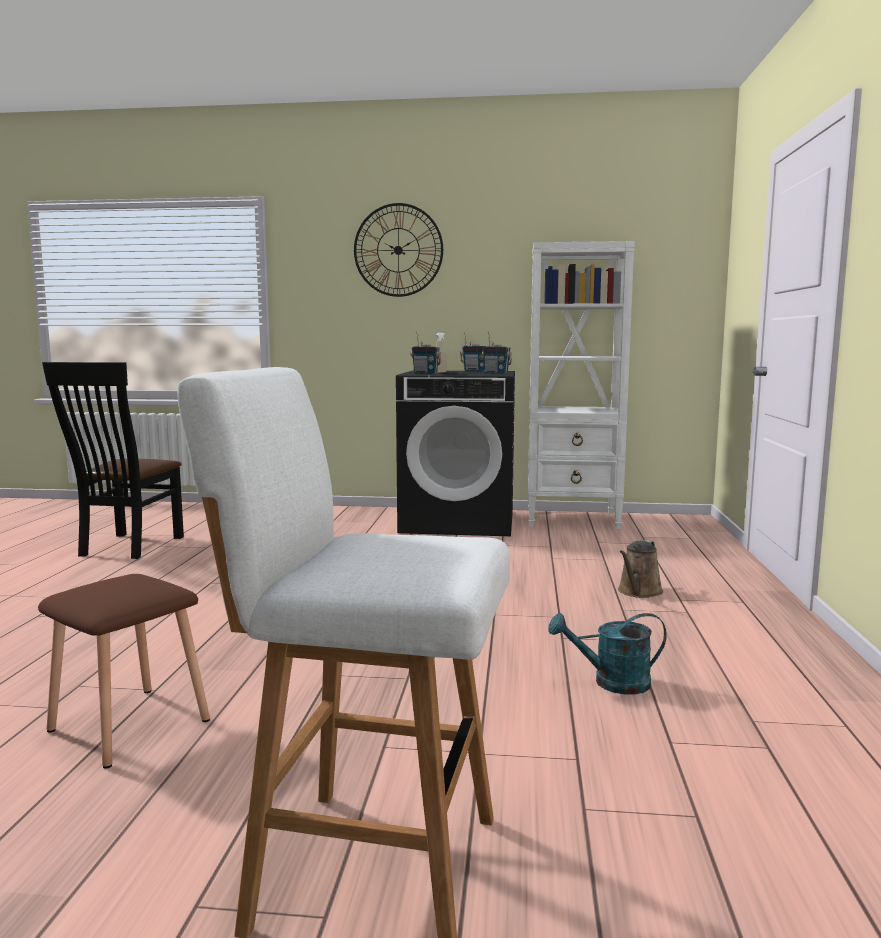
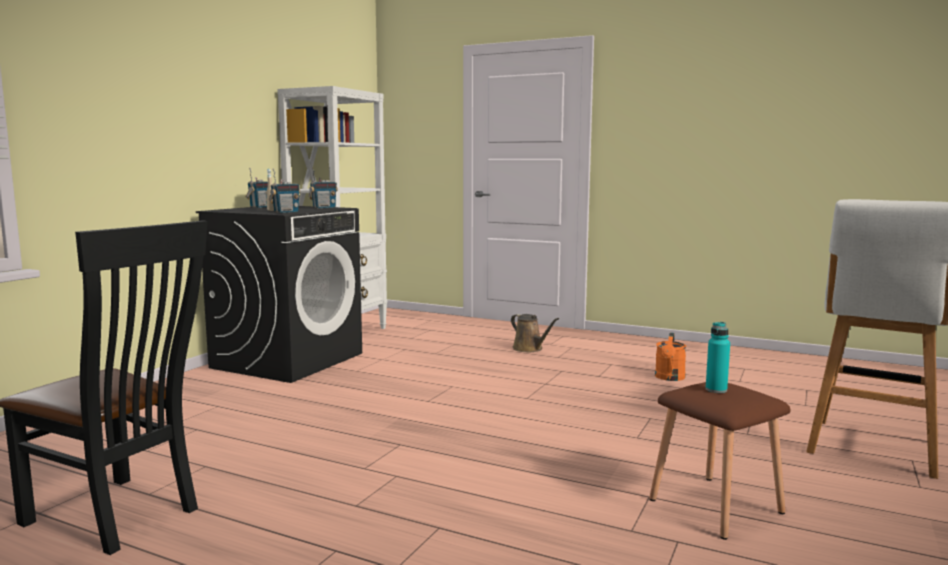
camera: 70 degrees left, 0 degrees up
(124, 584) = (716, 390): none -> turquoise bottle
(398, 250) = (166, 71): wall clock -> none
(611, 683) = (669, 378): turquoise watering can -> orange watering can

